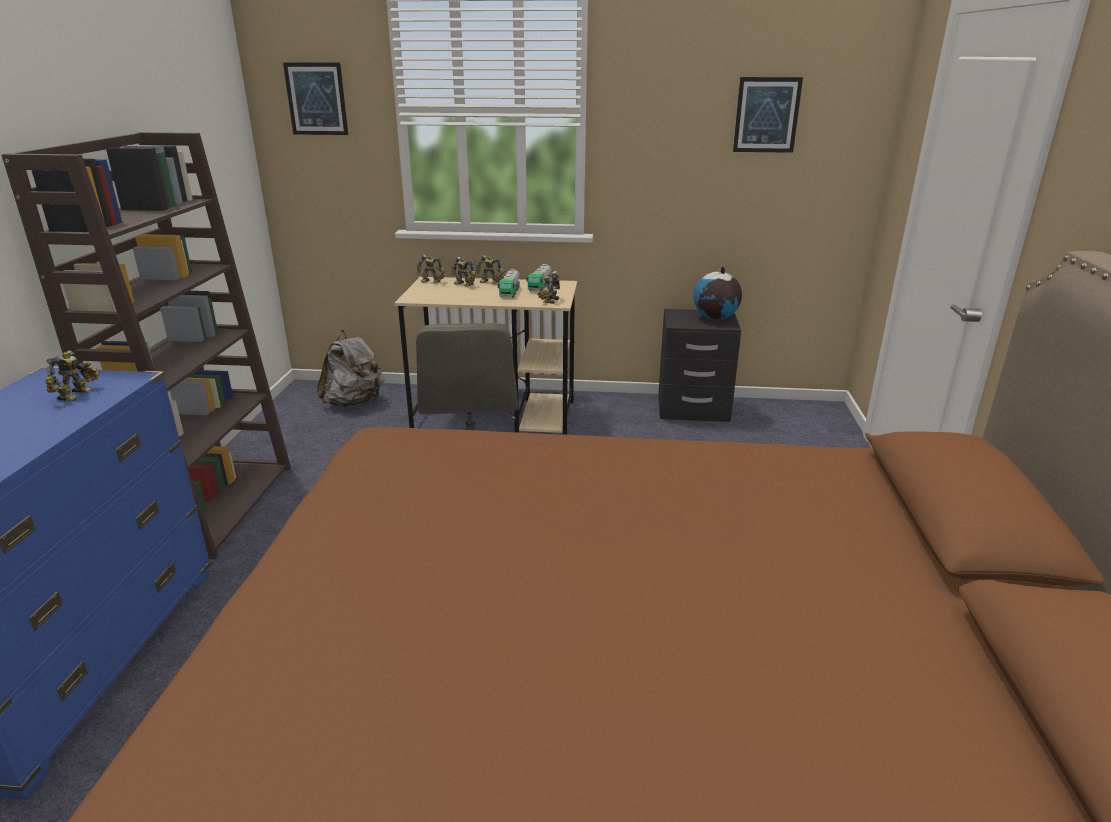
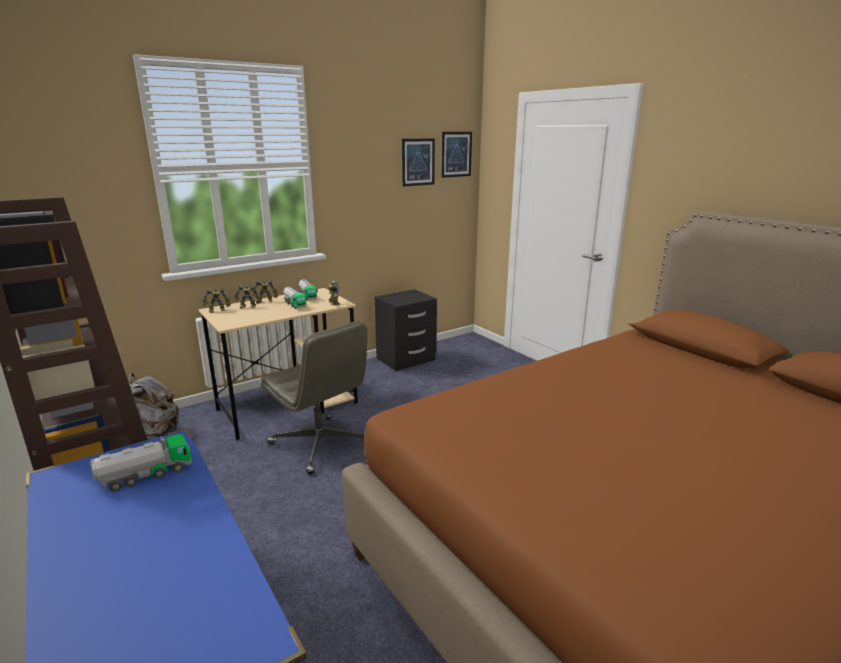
camera: 40 degrees left, 5 degrees down
(78, 395) = (146, 475): toy robot -> toy truck
(316, 99) = (67, 164): picture -> picture (456, 154)
(715, 318) = (412, 295): globe -> none

